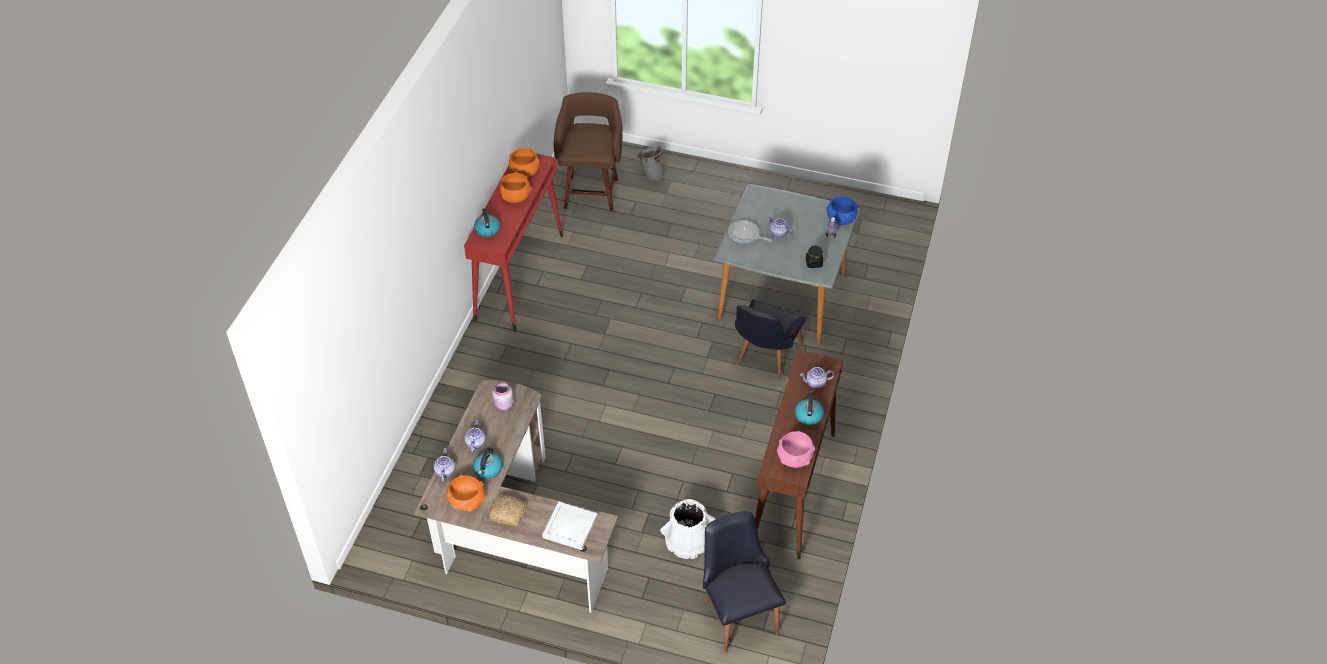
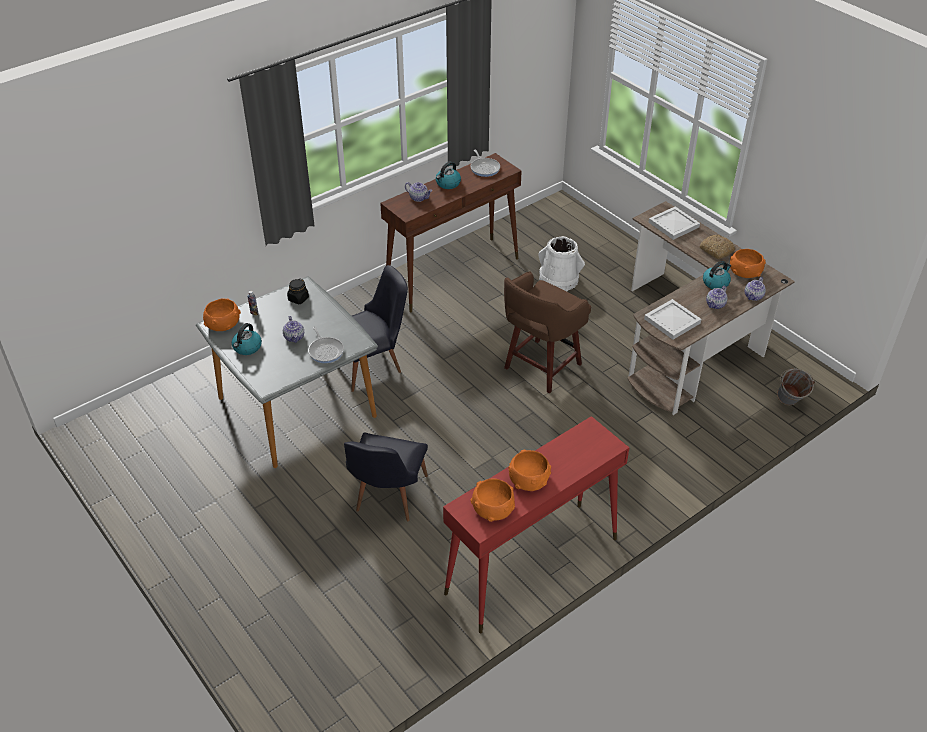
camera: 145 degrees left, 5 degrees down
(487, 229) = (591, 452): kettle -> kettle (247, 347)
(503, 405) = (673, 321): pink jar -> white tray
(591, 192) = (360, 638): brown stool -> brown stool (541, 367)
(651, 175) = (270, 621): grey bucket -> grey bucket (789, 404)
(738, 610) = (559, 233): black chair -> black chair (387, 499)
(795, 457) = (484, 168): pink bowl -> frying pan
(841, 217) = (223, 323): blue bowl -> orange bowl

